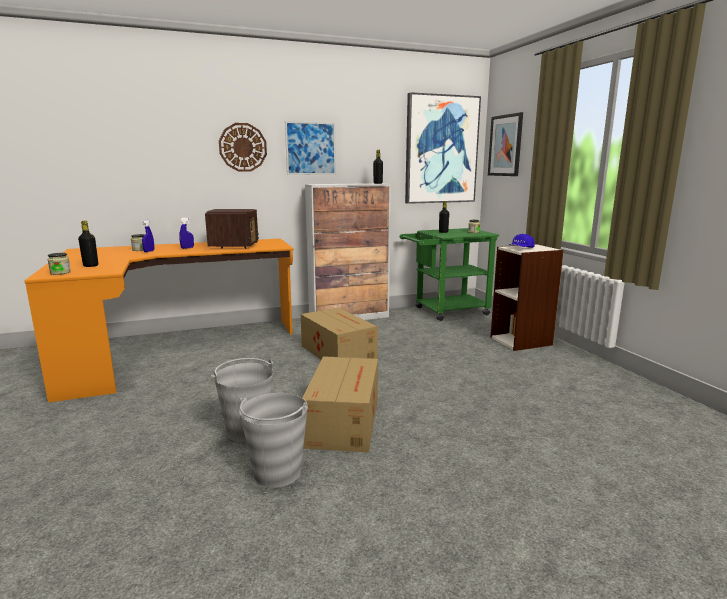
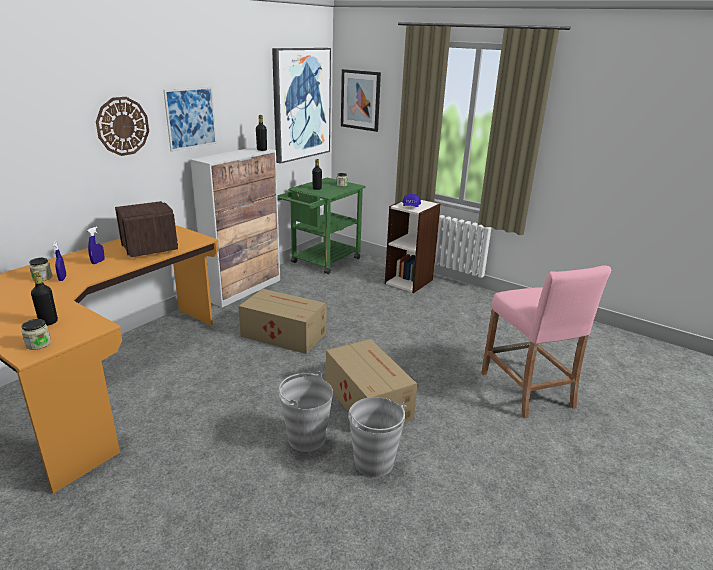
camera: 35 degrees left, 10 degrees up
(552, 473) = (526, 389): none -> pink stool

